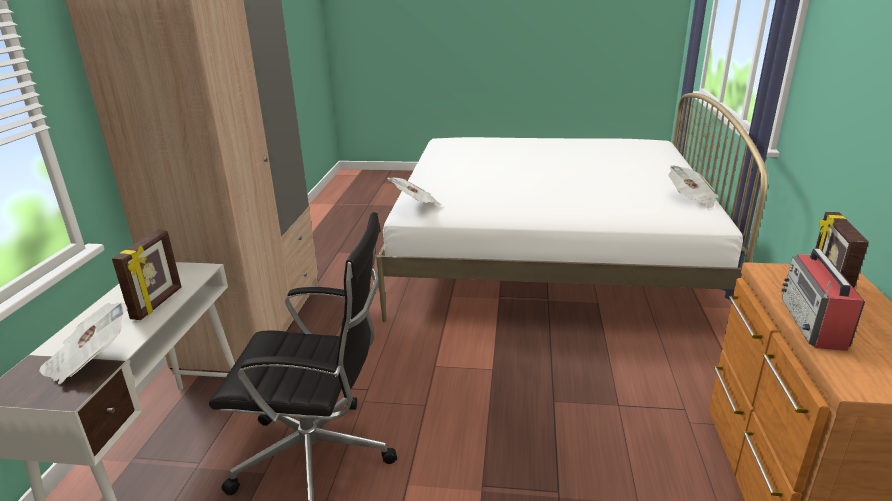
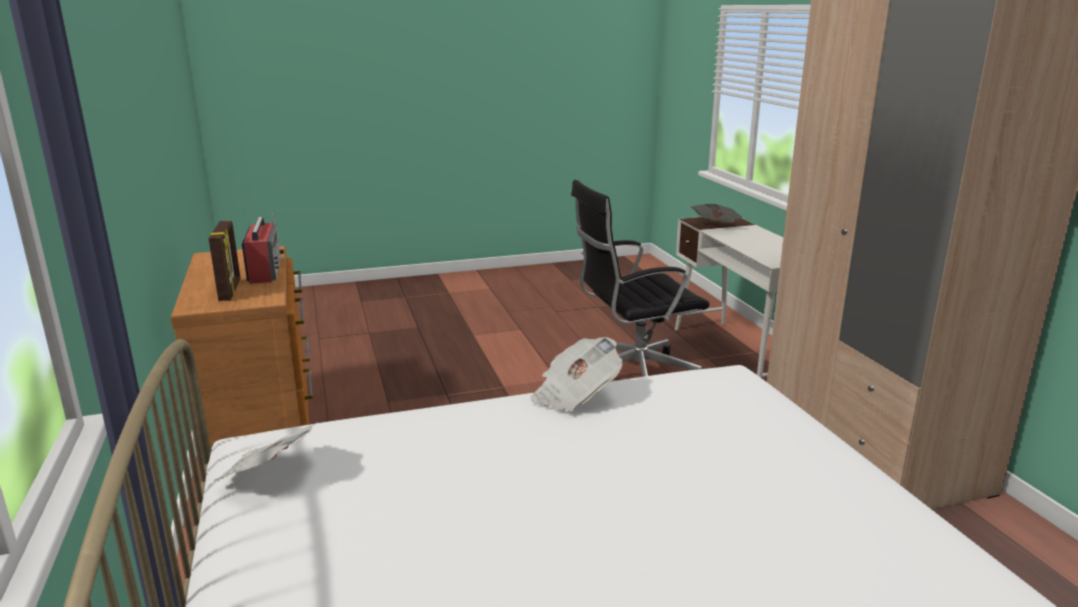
camera: 155 degrees right, 5 degrees down
(158, 303) = (749, 246): picture frame -> none
(416, 204) = (729, 372): newspaper -> newspaper (575, 395)

